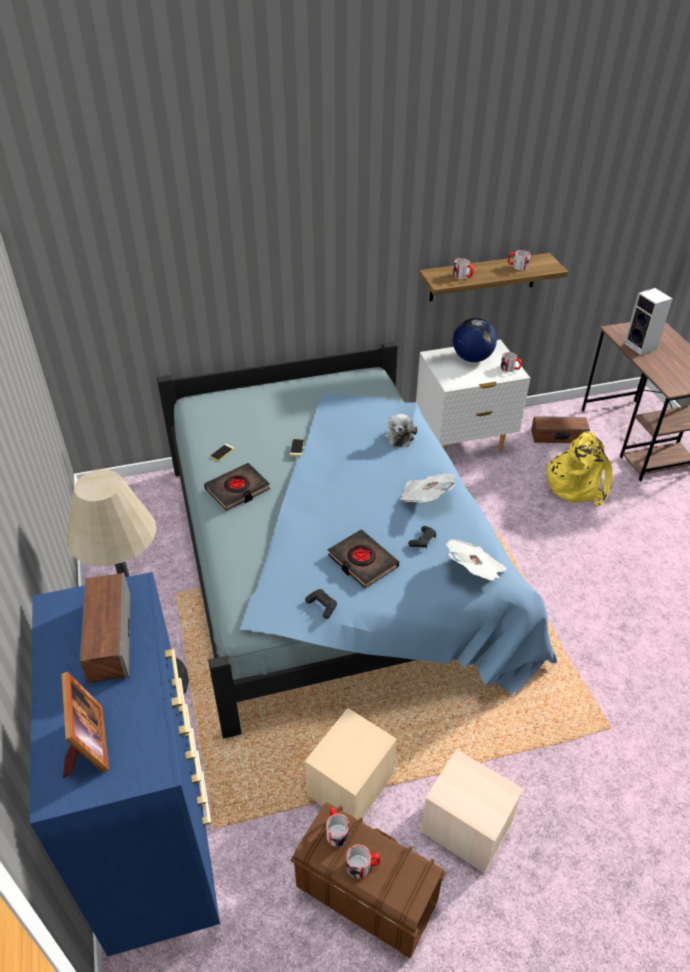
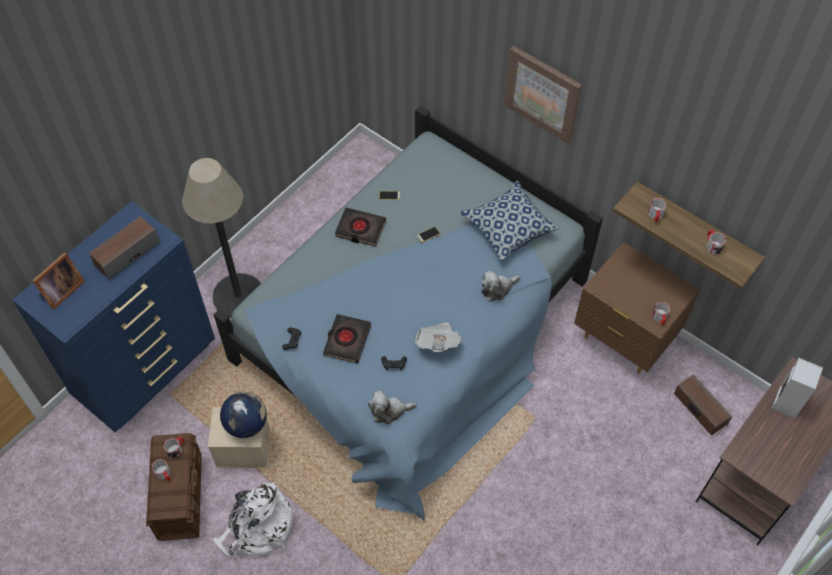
camera: 55 degrees right, 15 degrees up
(301, 243) = (543, 93): none -> picture
(342, 399) = (508, 227): none -> pillow
(463, 442) = (624, 340): white nightstand -> brown nightstand
(465, 827) = (257, 528): beige storage box -> white backpack
(472, 358) = (649, 283): globe -> globe (246, 424)
(475, 571) = (389, 411): newspaper -> plush toy
(577, 484) = (646, 452): yellow backpack -> none

